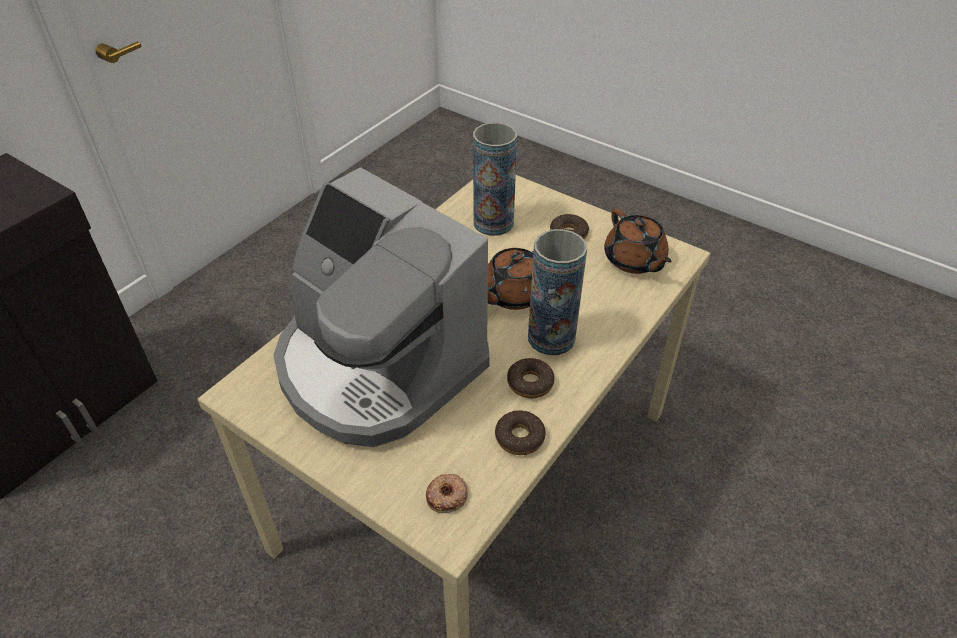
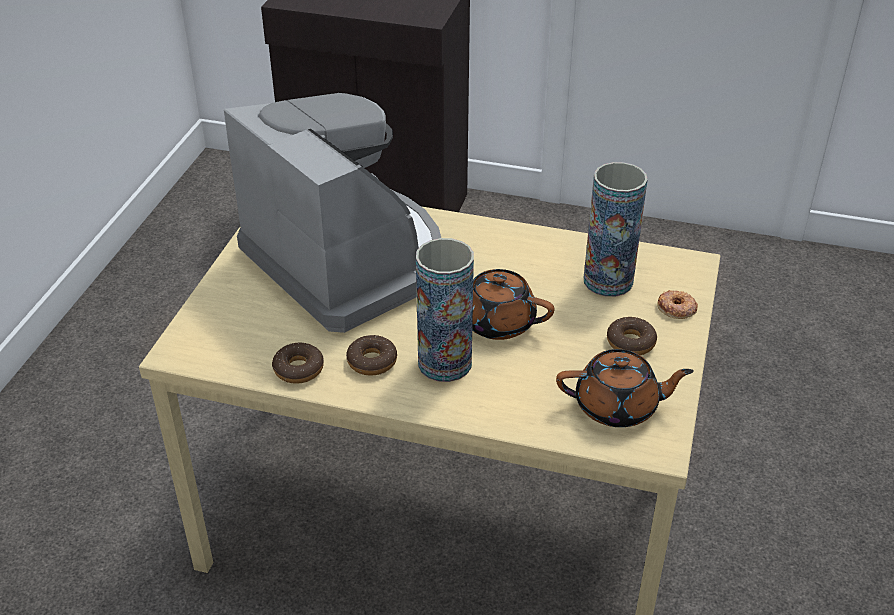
camera: 70 degrees right, 5 degrees down
(377, 367) = (348, 261): coffee machine -> coffee machine turned 120 degrees clockwise
(447, 496) = (217, 340): donut -> donut (676, 308)
(634, 260) = (618, 407): brown teapot -> brown teapot turned 135 degrees counterclockwise

